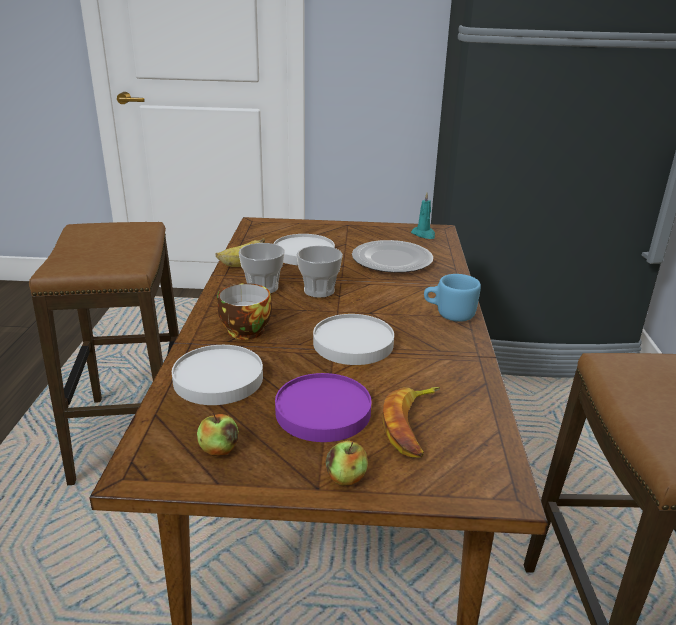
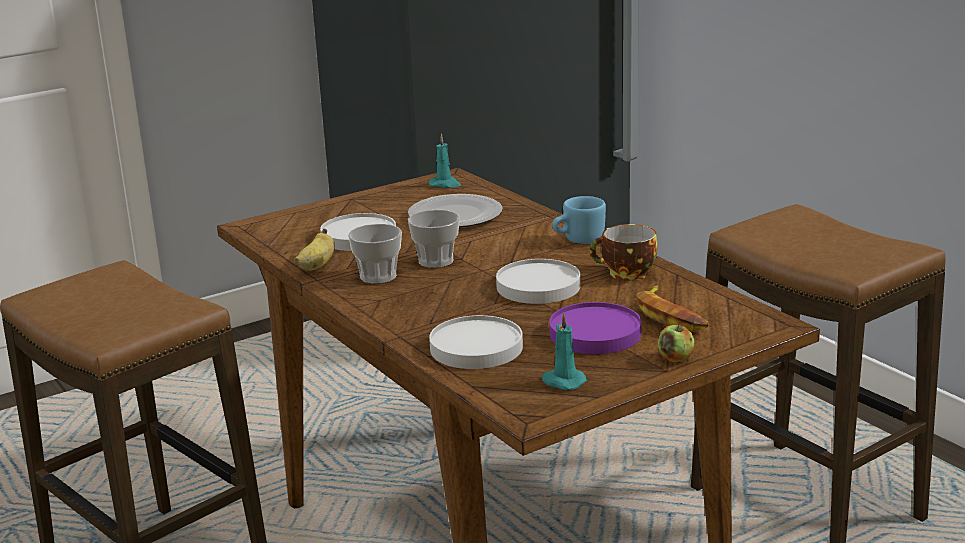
camera: 35 degrees left, 5 degrees down
(219, 449) = (562, 381): apple -> turquoise candle
(242, 330) = (428, 312): cup -> cup (626, 274)

